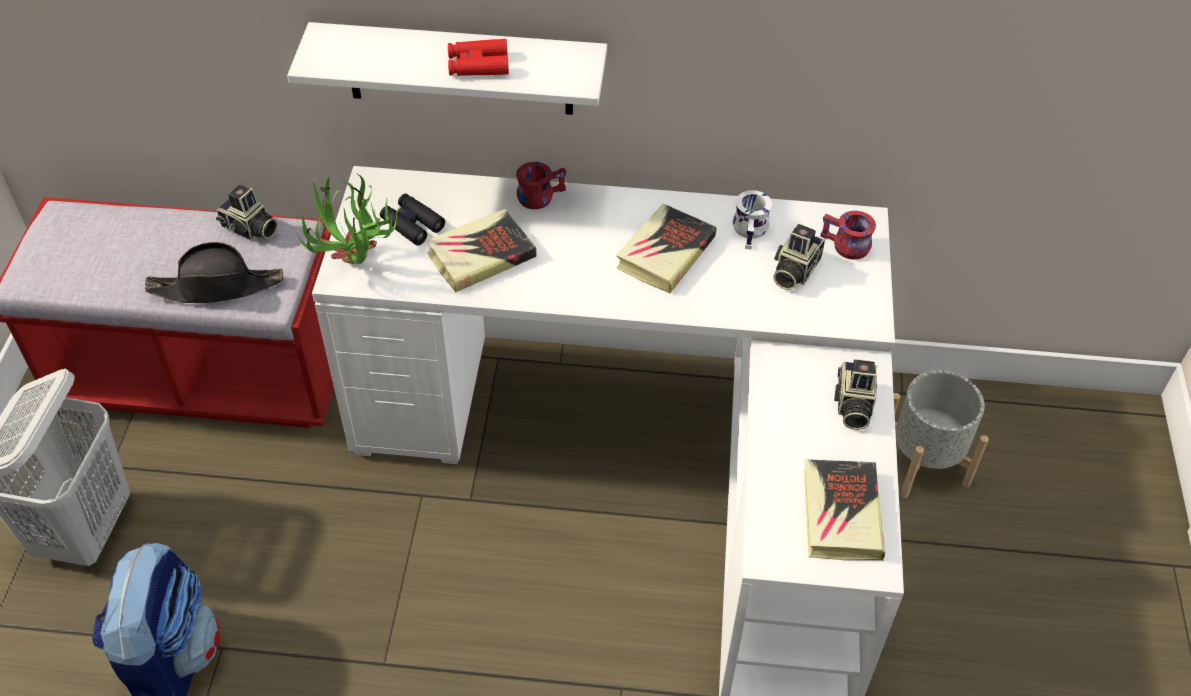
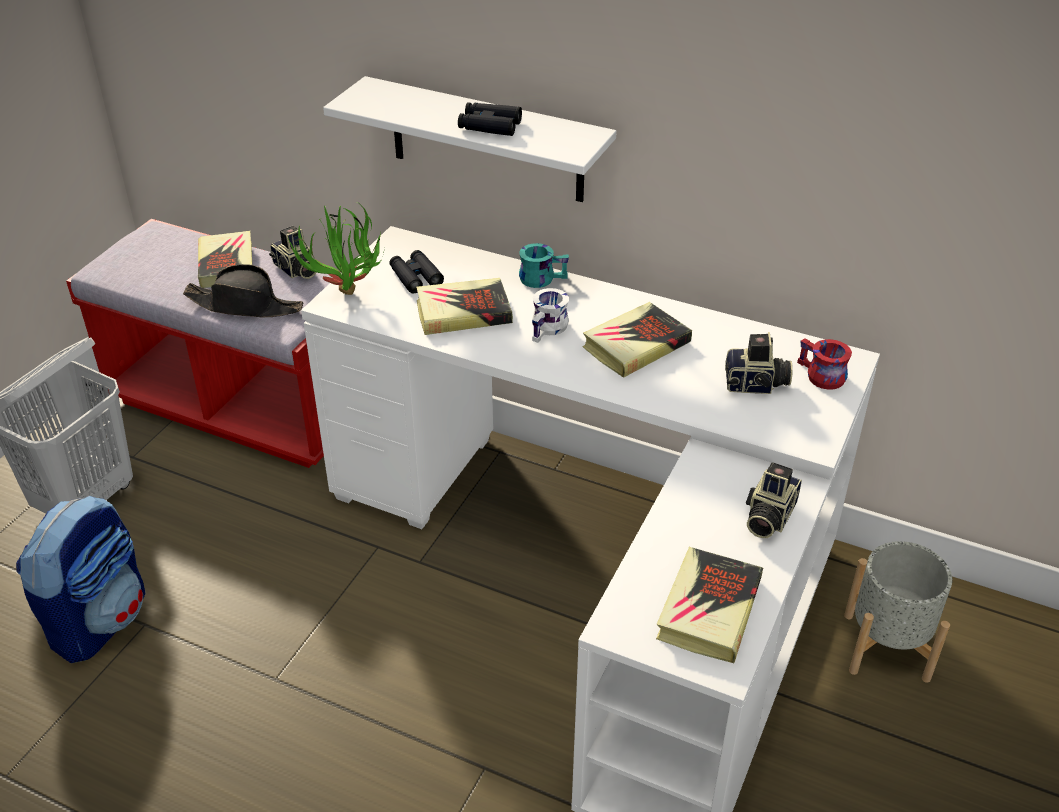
camera: 20 degrees right, 10 degrees down
(169, 240) = (227, 265): none -> book
(478, 65) = (489, 126): red binoculars -> black binoculars
(539, 194) = (541, 277): red mug -> turquoise mug
(752, 231) = (731, 345): white mug -> white mug (550, 329)
(793, 271) = (756, 385): camera -> camera turned 135 degrees counterclockwise

